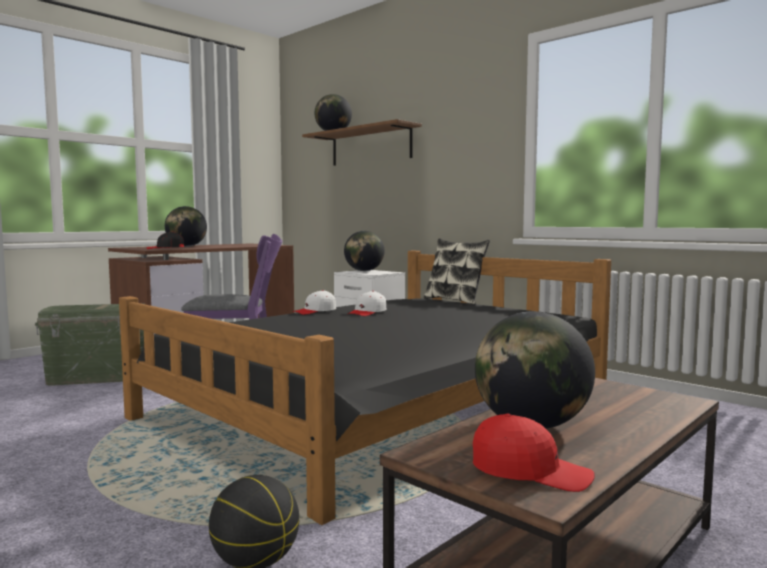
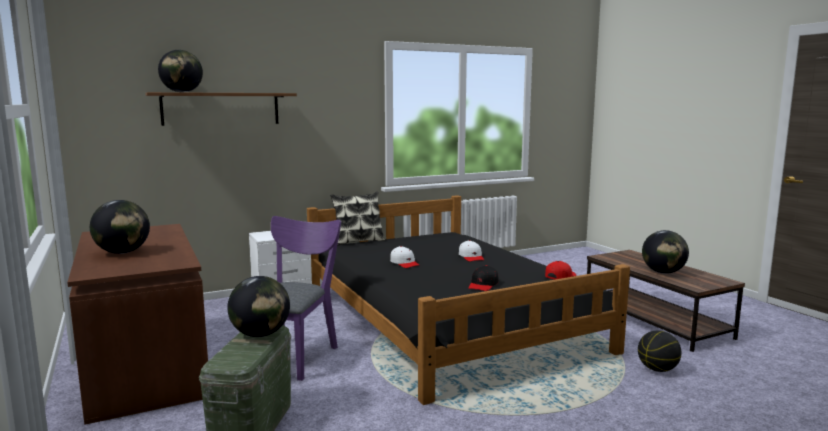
camera: 70 degrees left, 5 degrees up
(166, 248) = (168, 259): black cap -> black cap (483, 285)
(315, 311) = (382, 274): white cap -> white cap (471, 257)
(364, 271) = (267, 234): globe -> globe (260, 334)
(530, 471) = (708, 279): red cap -> red cap (560, 276)

